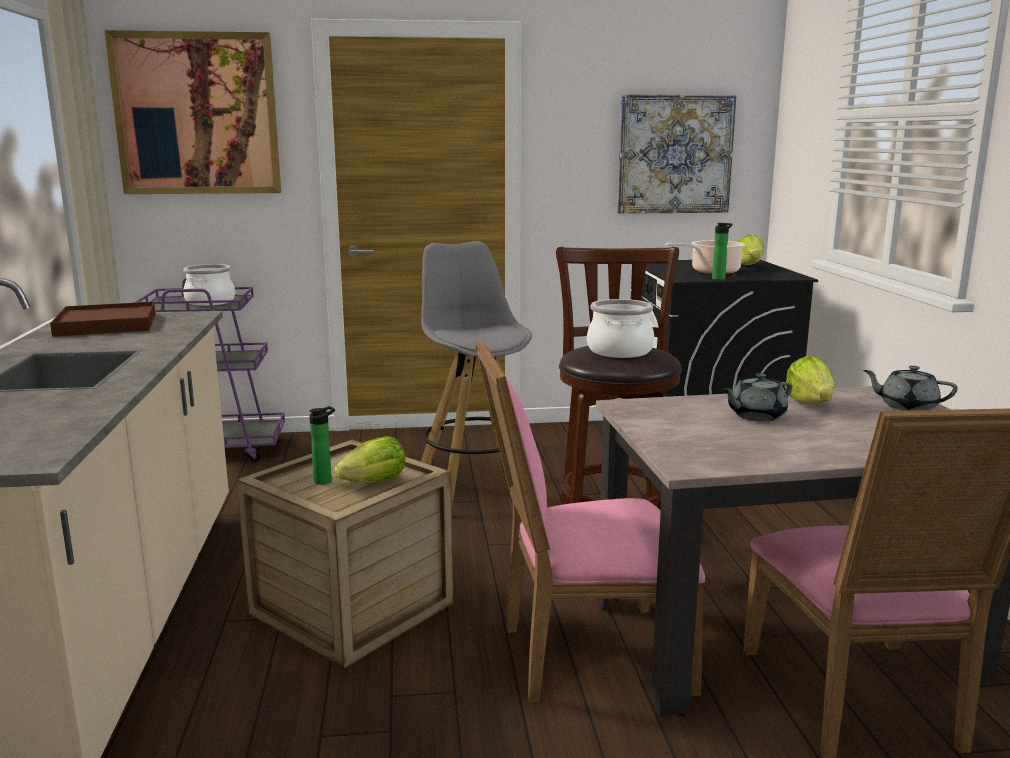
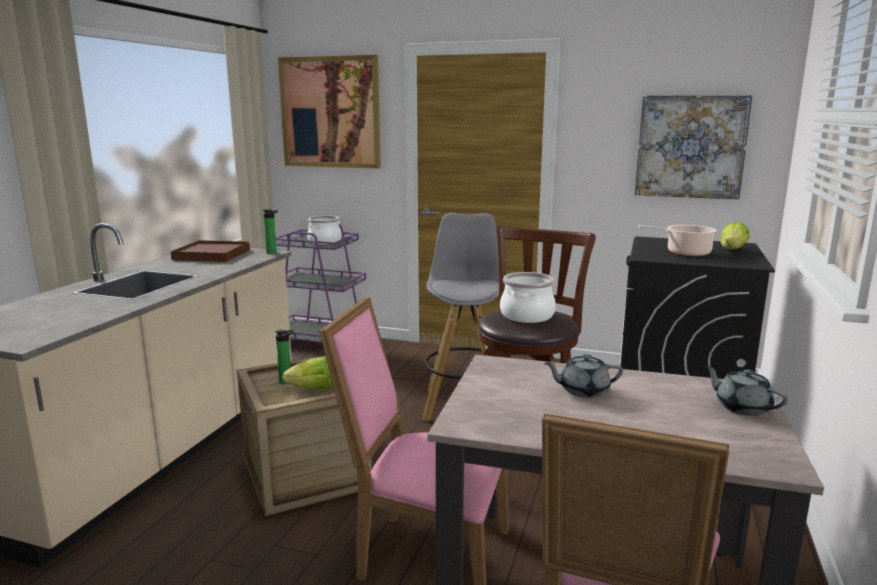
camera: 25 degrees right, 0 degrees up
(719, 278) = (678, 260): bottle -> bottle (273, 252)
(810, 403) = (650, 388): lettuce -> none

